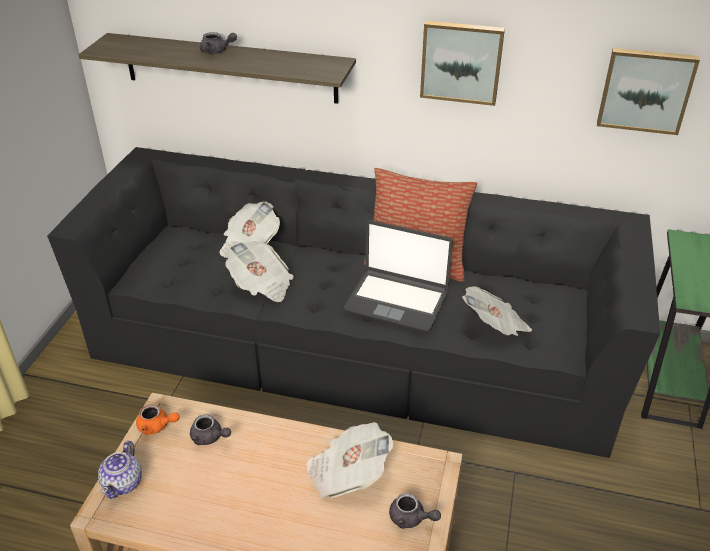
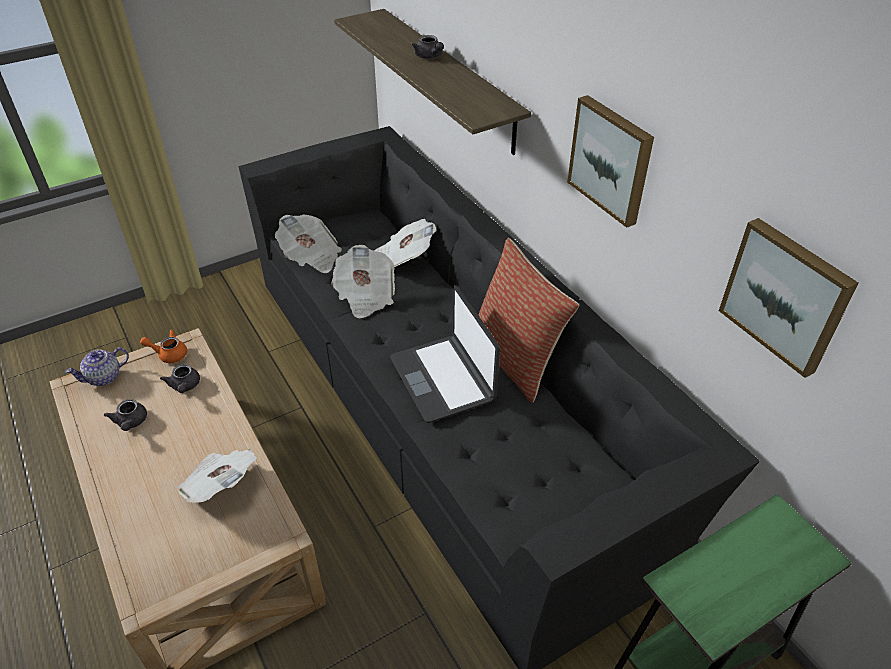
camera: 45 degrees right, 5 degrees up
(157, 426) = (169, 354): orange teapot -> orange teapot turned 120 degrees clockwise
(411, 519) = (208, 556): grey teapot -> grey teapot (131, 423)
(495, 326) = (491, 462): newspaper -> newspaper (311, 257)

